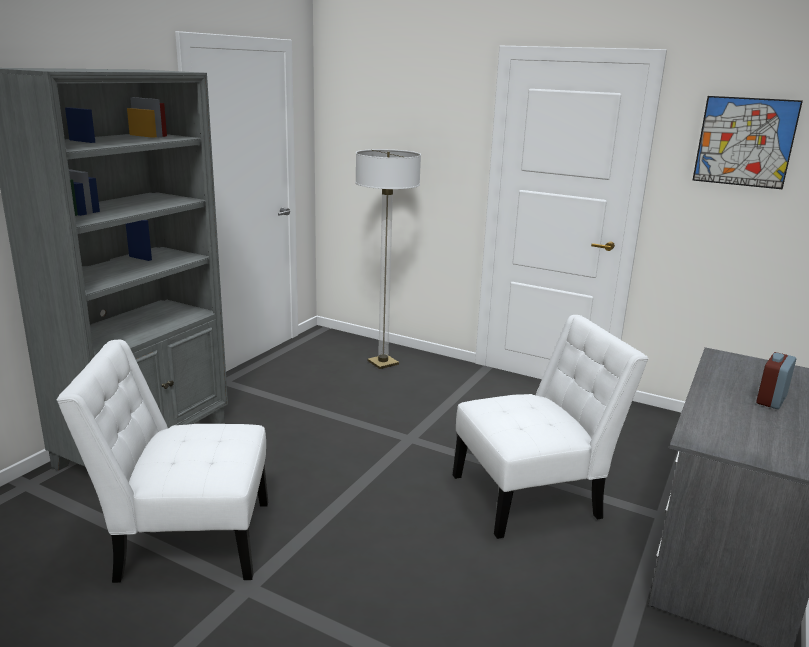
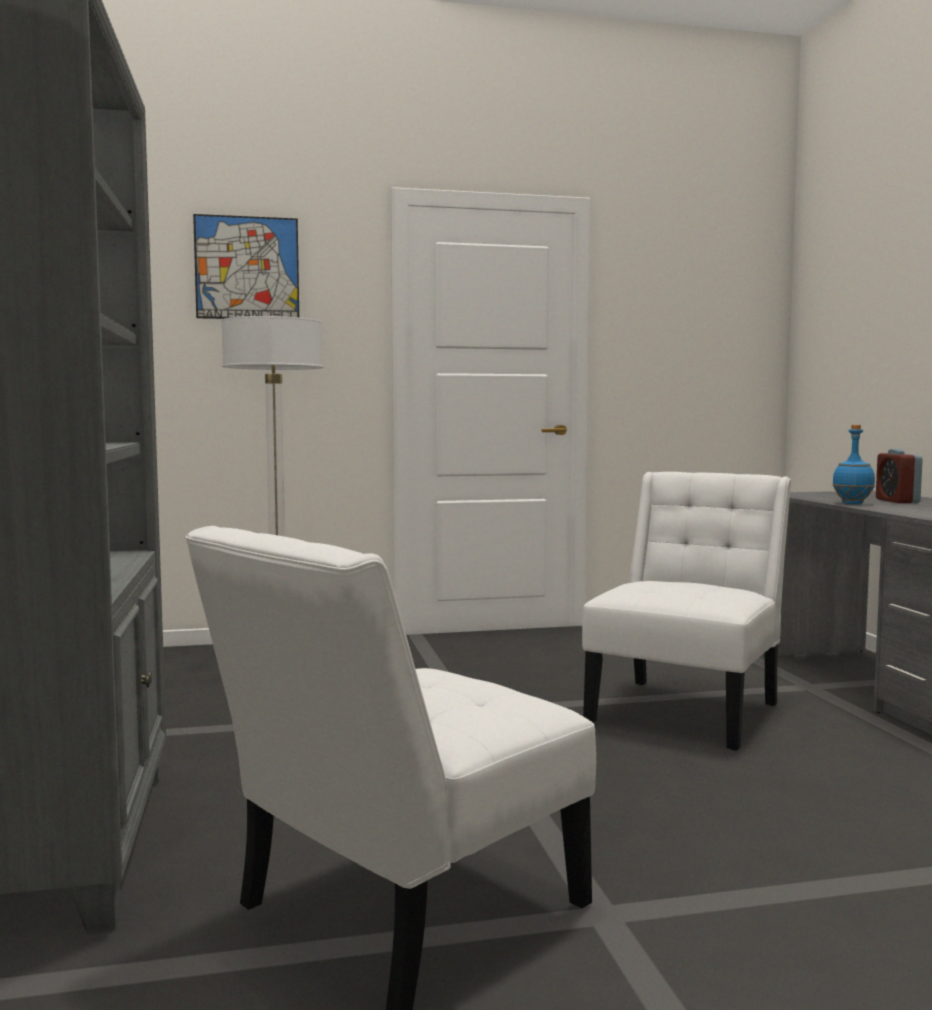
camera: 40 degrees left, 15 degrees down
(711, 391) = (853, 503): none -> blue bottle
(745, 142) = (679, 296): picture -> picture (247, 268)

